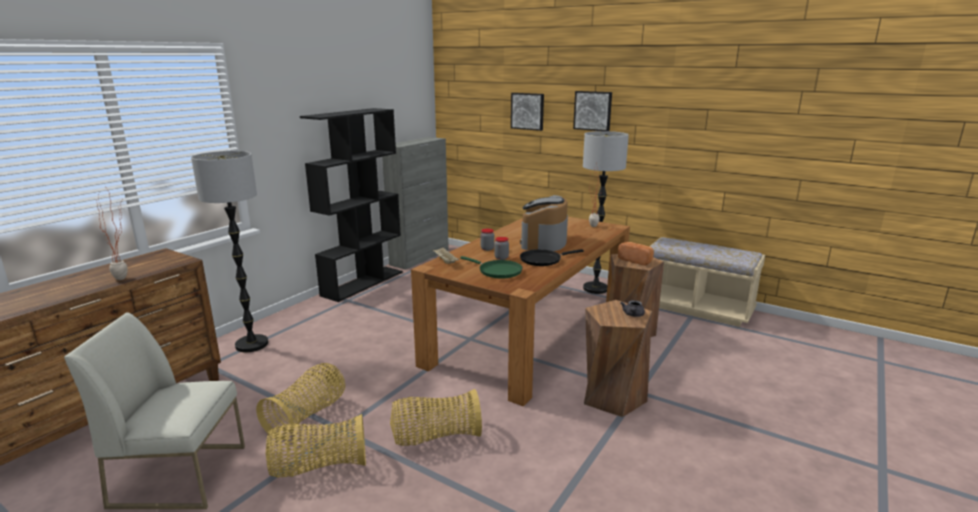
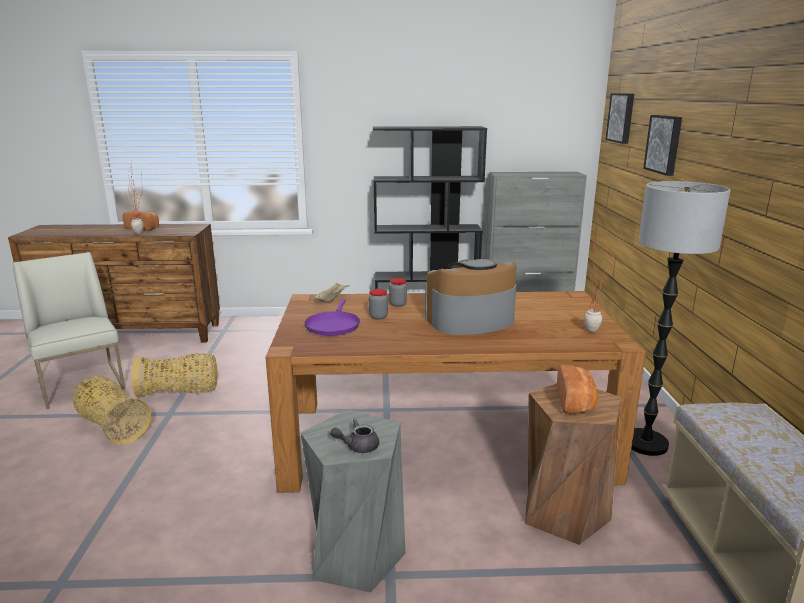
camera: 55 degrees right, 0 degrees up
(102, 274) = (144, 228): none -> bread
(252, 344) = (267, 329): floor lamp -> none
(435, 437) = (184, 462): basket -> none
(497, 271) = (333, 325): green frying pan -> purple frying pan
(543, 260) = (403, 336): black frying pan -> none
(593, 110) = (725, 148): picture -> picture (622, 117)
(612, 397) = (355, 555): brown stool -> grey stool

